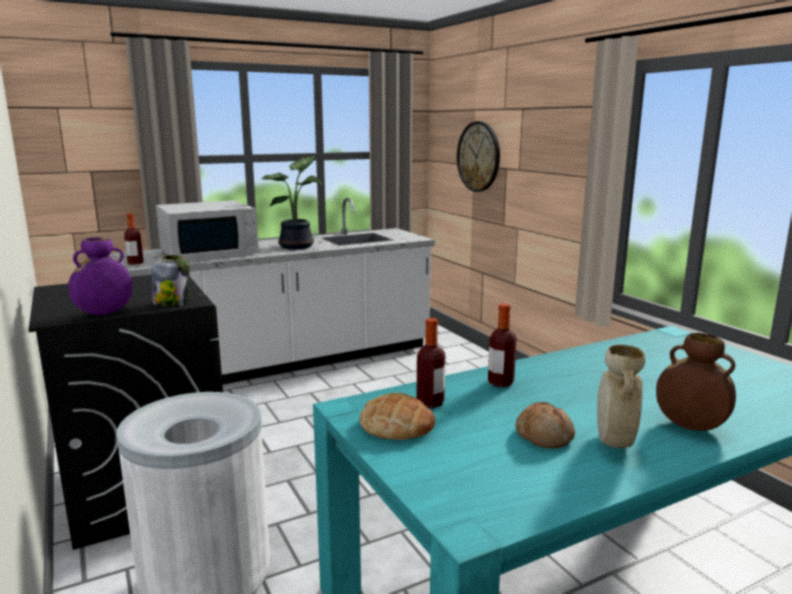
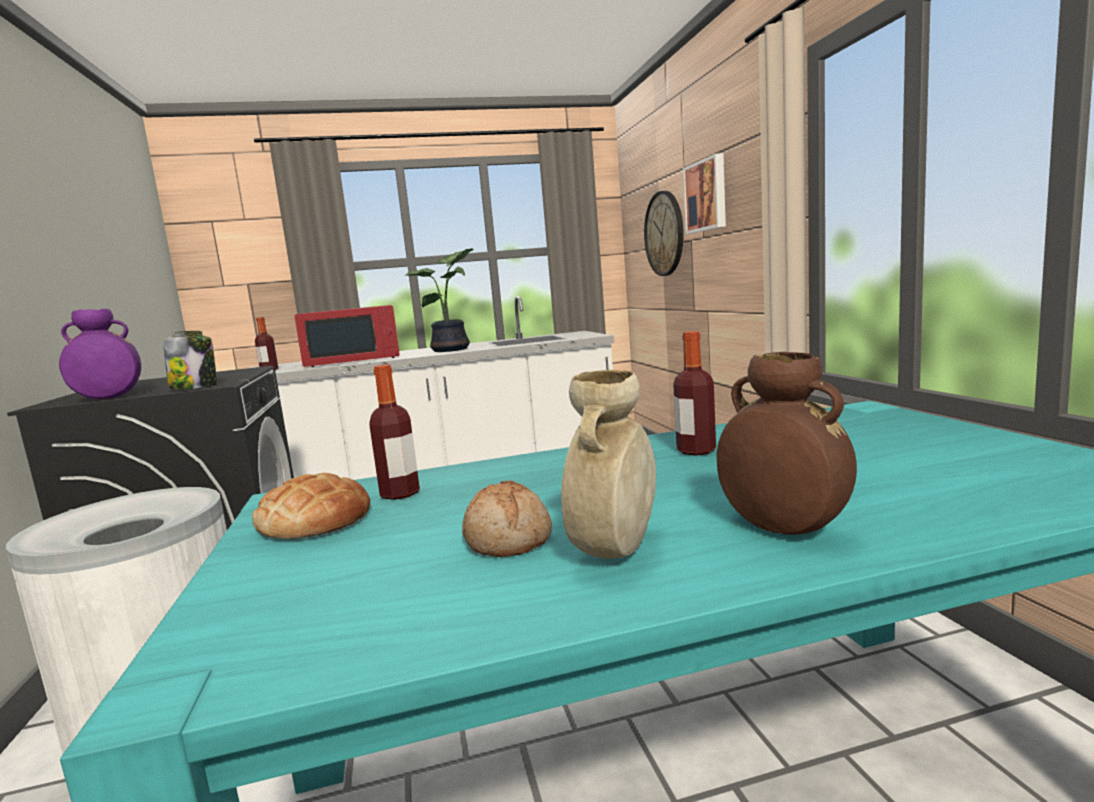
camera: 15 degrees right, 5 degrees down
(209, 252) = (355, 359): white microwave -> red microwave
(500, 382) = (531, 469): bottle -> bottle (696, 451)
(527, 138) = (707, 195): none -> picture

